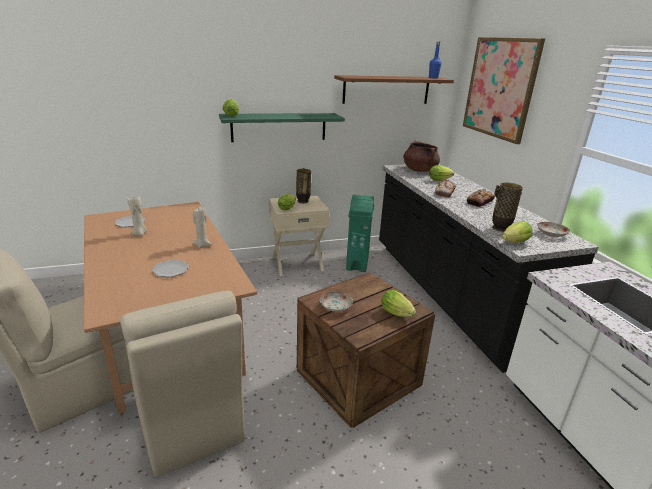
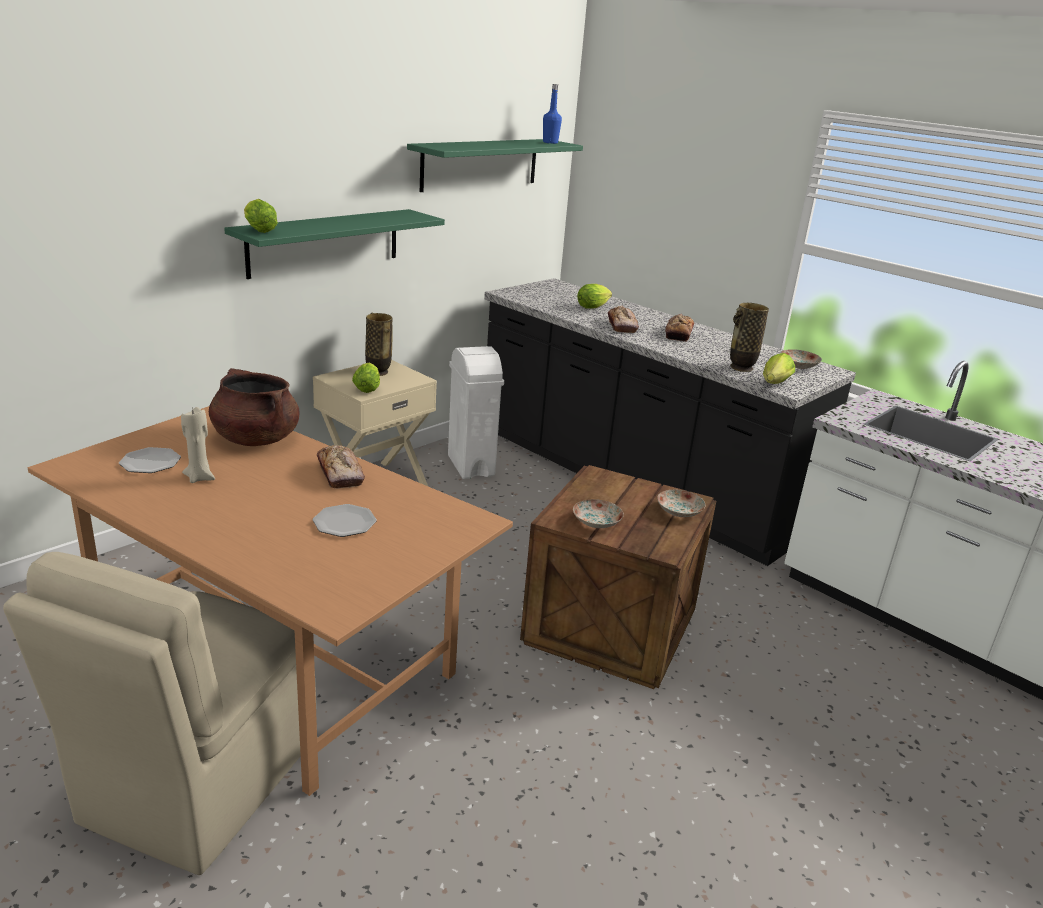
camera: 30 degrees left, 0 degrees up
(189, 421) = (434, 762): beige chair -> none
(202, 245) = (340, 474): beige candle -> bread
(357, 264) = (471, 465): green trash can -> white trash can
(386, 90) = (480, 164): brown shelf -> green shelf
(398, 314) = (678, 511): lettuce -> plate
(419, 170) = (547, 294): brown cooking pot -> brown cooking pot (255, 439)
(500, 88) = (656, 158): picture -> none

